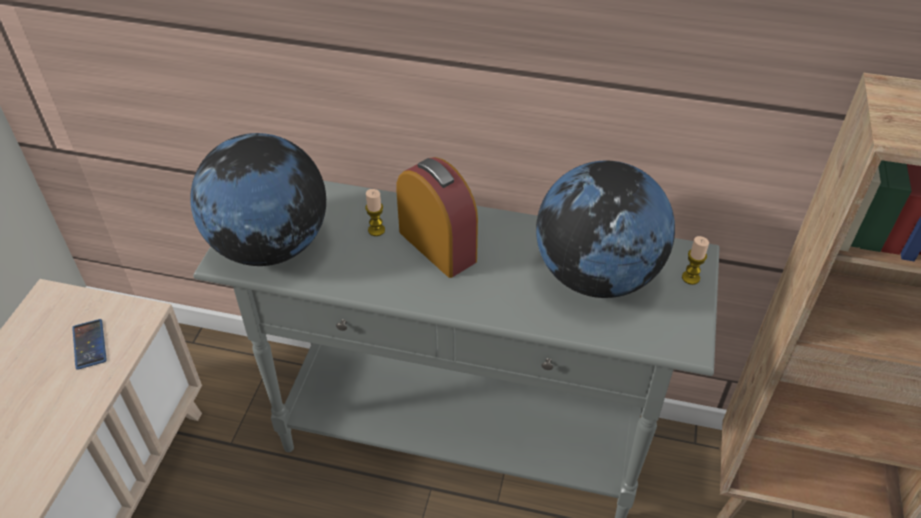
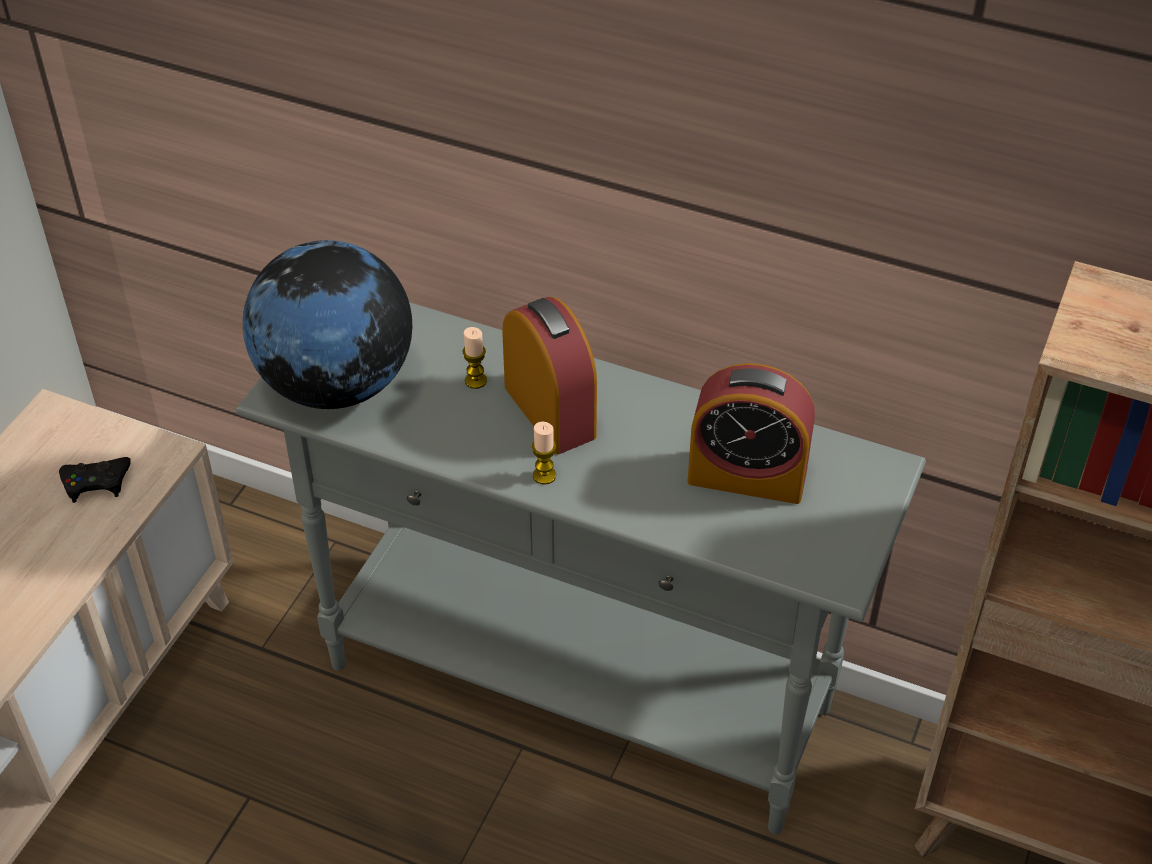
camera: 10 degrees right, 0 degrees up
(89, 344) = (96, 482): phone -> black game controller
(596, 275) = (747, 476): globe -> alarm clock
(690, 278) = (871, 495): candle -> candle (544, 475)

